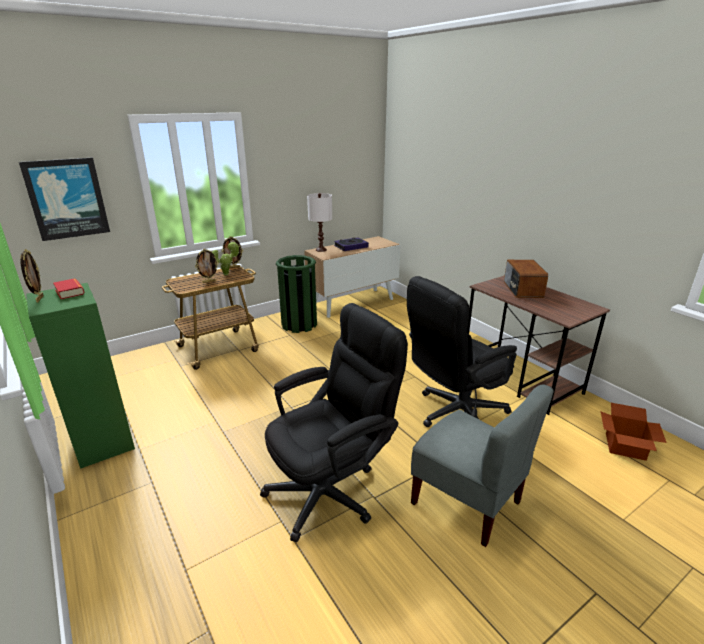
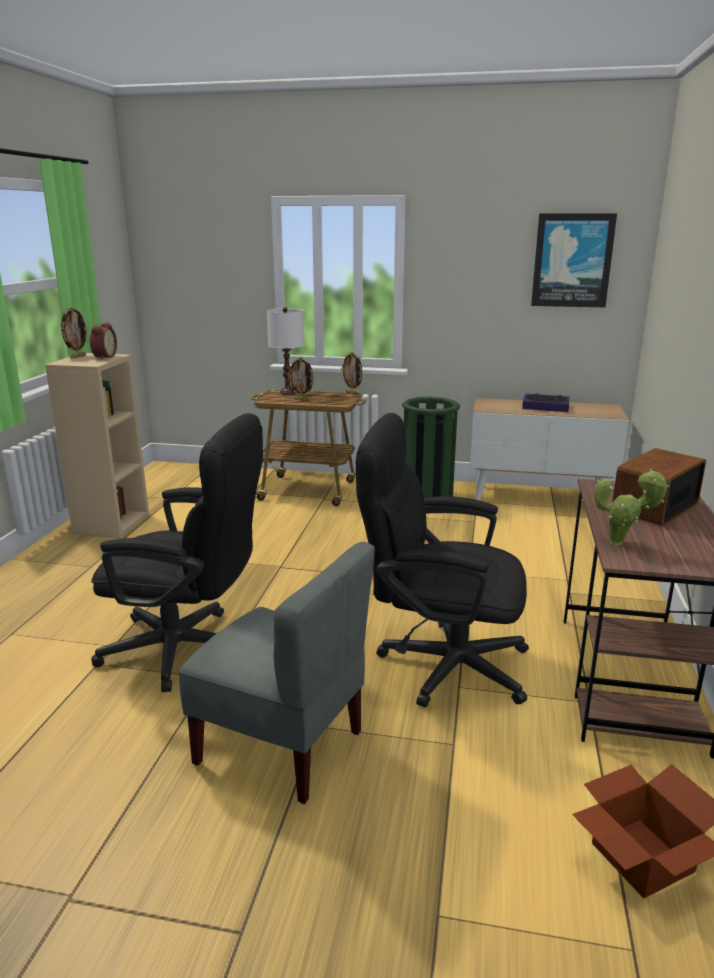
camera: 45 degrees right, 5 degrees down
(67, 198) = (202, 282): picture -> picture (572, 260)
(70, 292) = (103, 357): book -> alarm clock
(102, 442) = (111, 523): green bookcase -> beige bookcase
(228, 274) = (333, 398): potted plant -> potted plant (620, 544)
(321, 250) = (496, 401): white table lamp -> white table lamp (288, 392)
(467, 502) = (282, 746): grey chair -> grey chair turned 60 degrees counterclockwise

